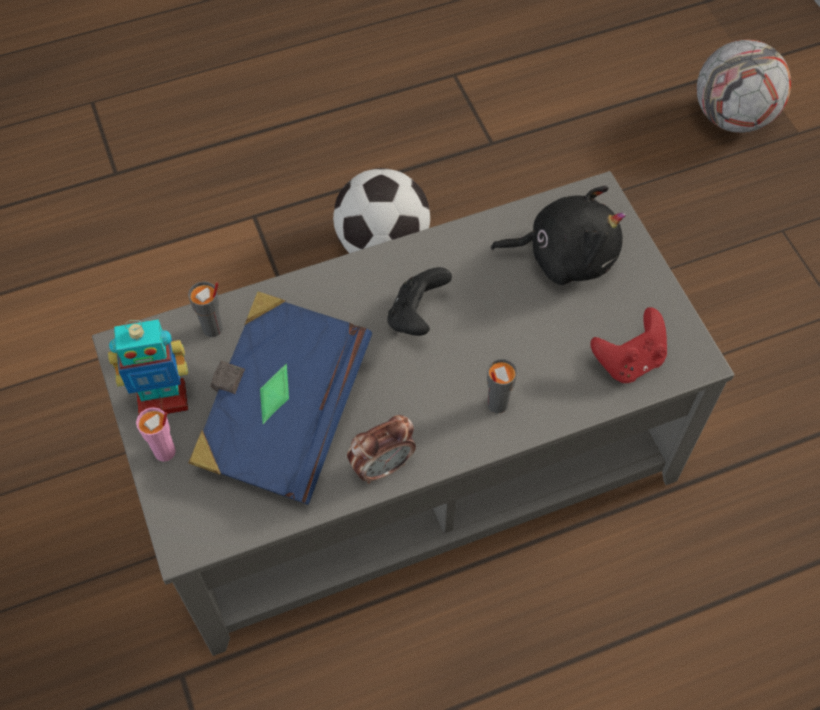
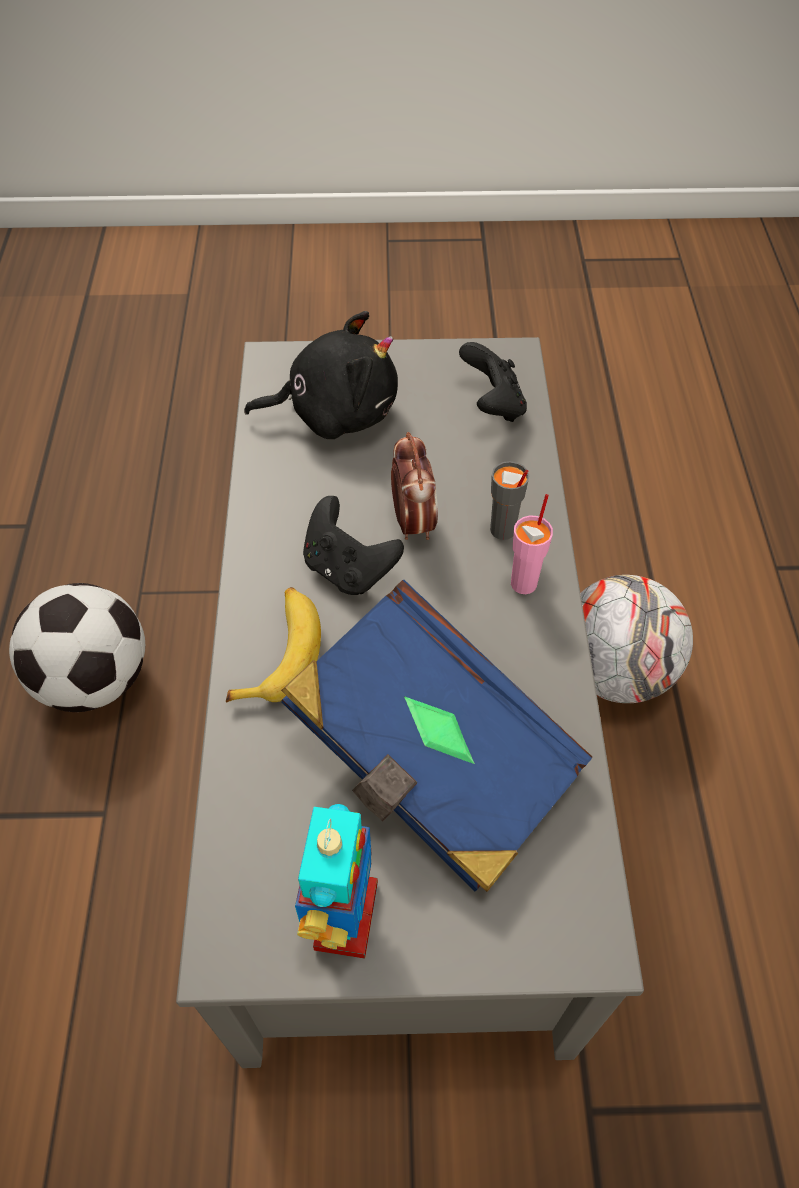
camera: 70 degrees left, 5 degrees down
(165, 452) = (436, 934): pink cup -> pink cup (524, 583)
(213, 329) = (254, 812): grey cup -> none
(331, 300) = (281, 652): none -> banana
(382, 466) = (547, 667): alarm clock -> alarm clock (412, 522)
(564, 255) = (335, 412): black plush toy -> black plush toy turned 60 degrees clockwise
(629, 361) = (492, 405): red game controller -> black game controller
(732, 117) = (138, 329): football -> football (614, 671)

